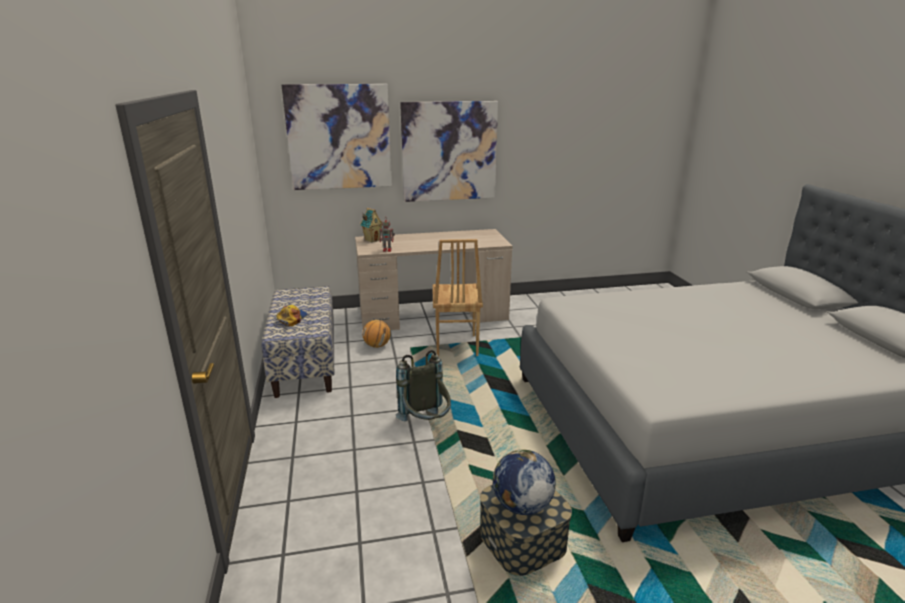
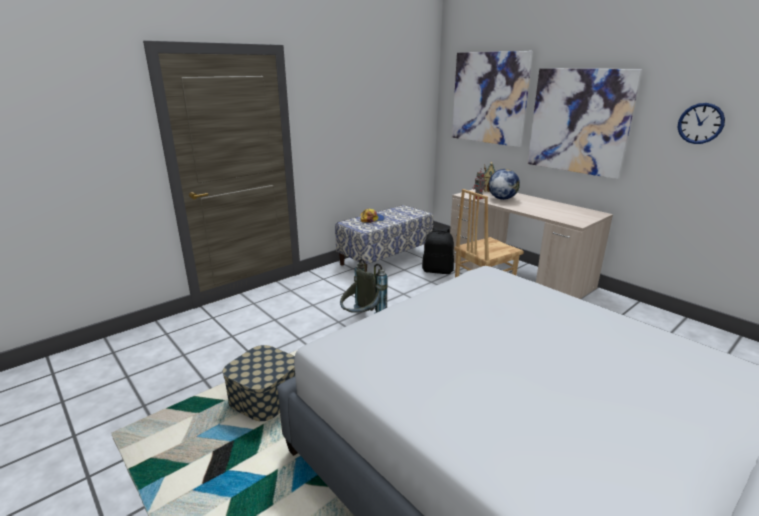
camera: 60 degrees right, 0 degrees up
(377, 346) = (438, 270): basketball -> black backpack
(521, 505) = (256, 364): globe -> globe (502, 199)
(545, 142) = (700, 123): none -> wall clock

